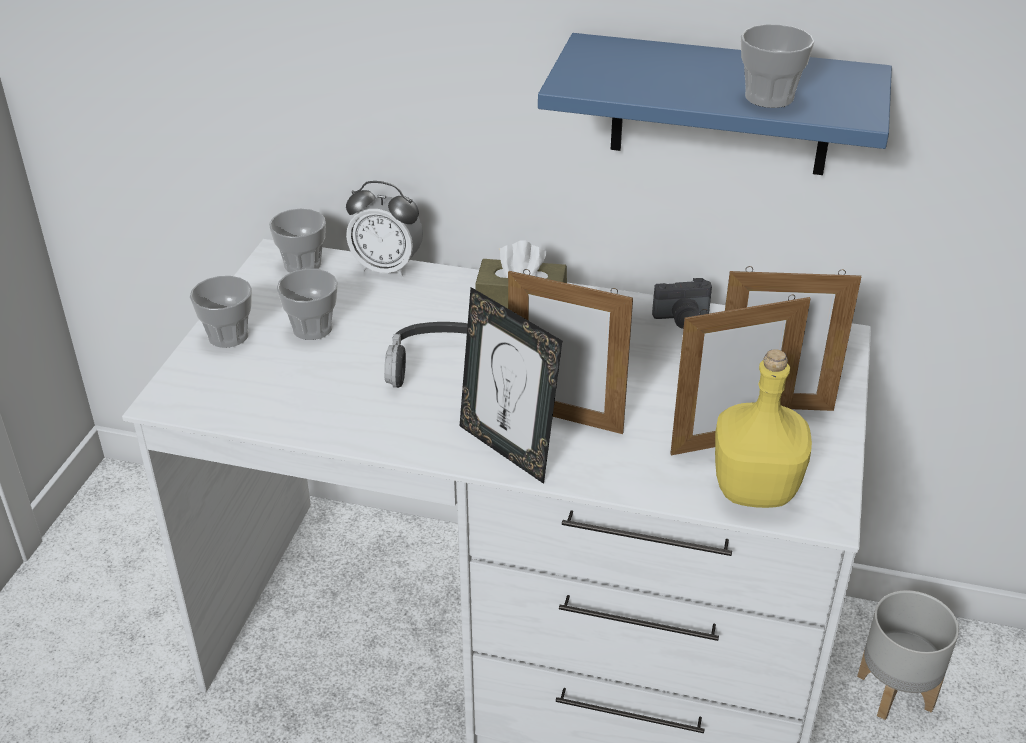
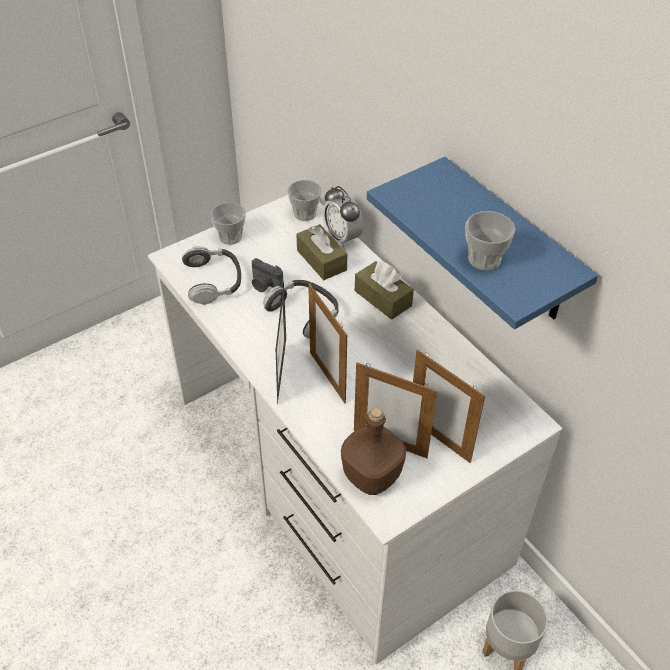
camera: 40 degrees right, 10 degrees up
(270, 396) = (213, 281): none -> headphones
(312, 328) = (270, 254): cup -> none
(391, 302) = (321, 260): none -> brown tissue box
(682, 319) = (457, 357): camera -> camera (265, 285)
(756, 488) = (372, 477): yellow bottle -> brown bottle

